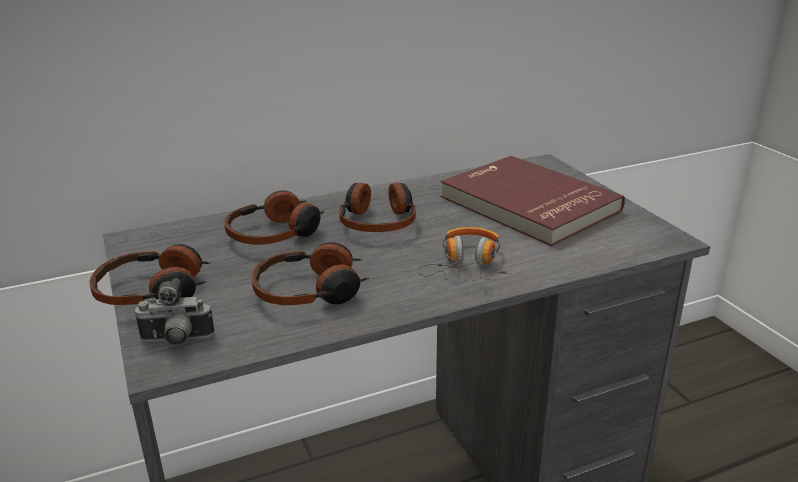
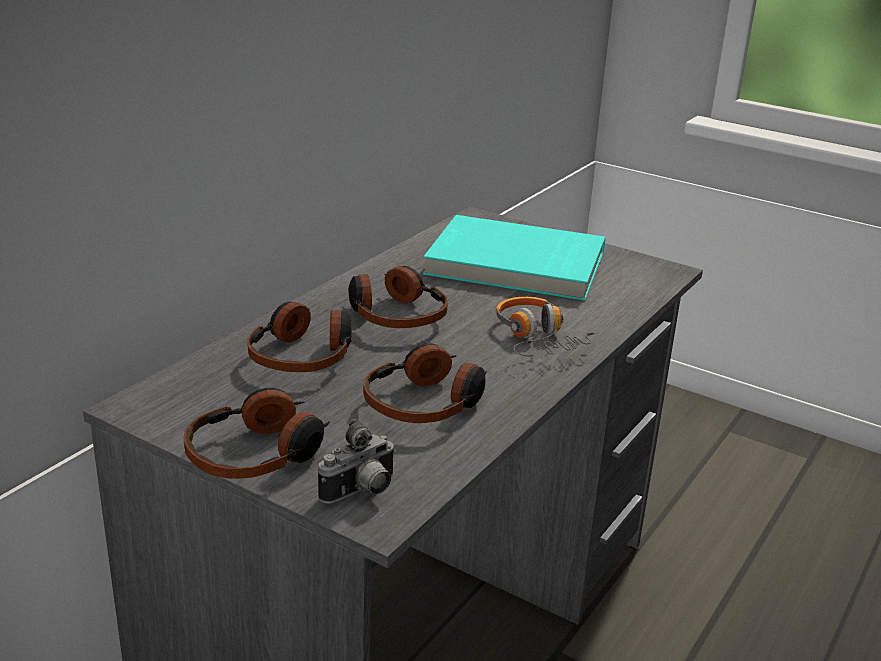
camera: 35 degrees left, 0 degrees up
(527, 205) = (515, 265): red book -> turquoise book

